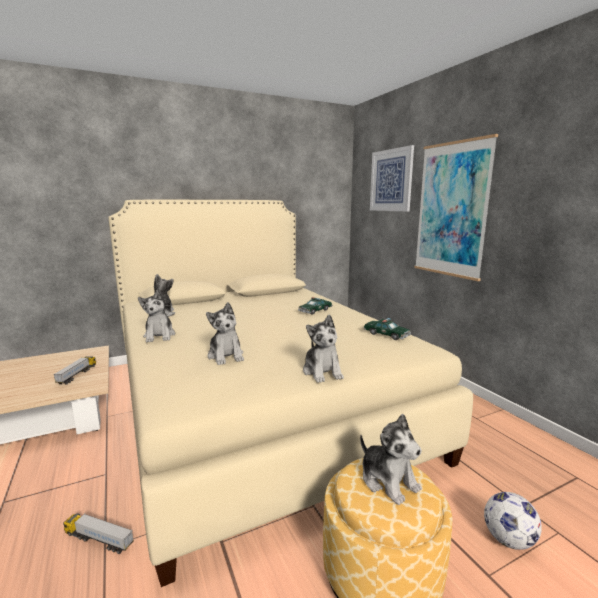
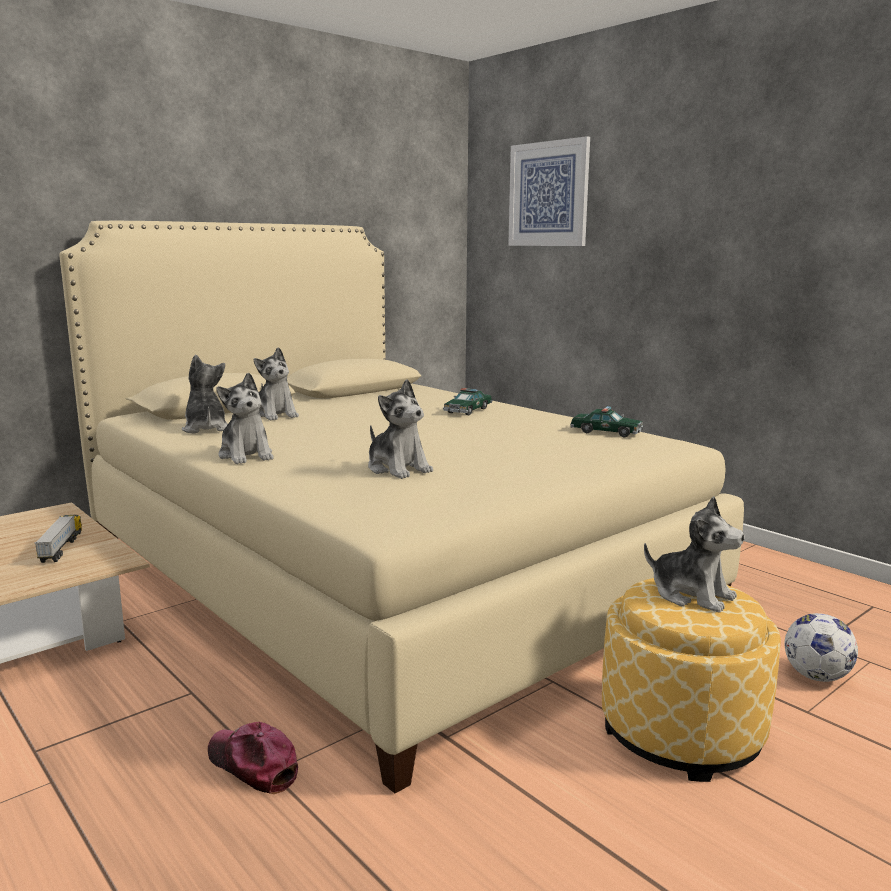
camera: 15 degrees left, 0 degrees up
(98, 540) = (253, 765): toy truck -> cap
(322, 372) = (558, 476): plush toy -> plush toy (275, 415)
(451, 210) = (660, 242): picture -> none

